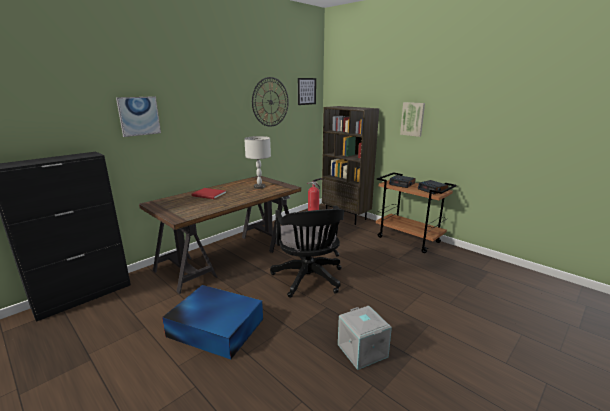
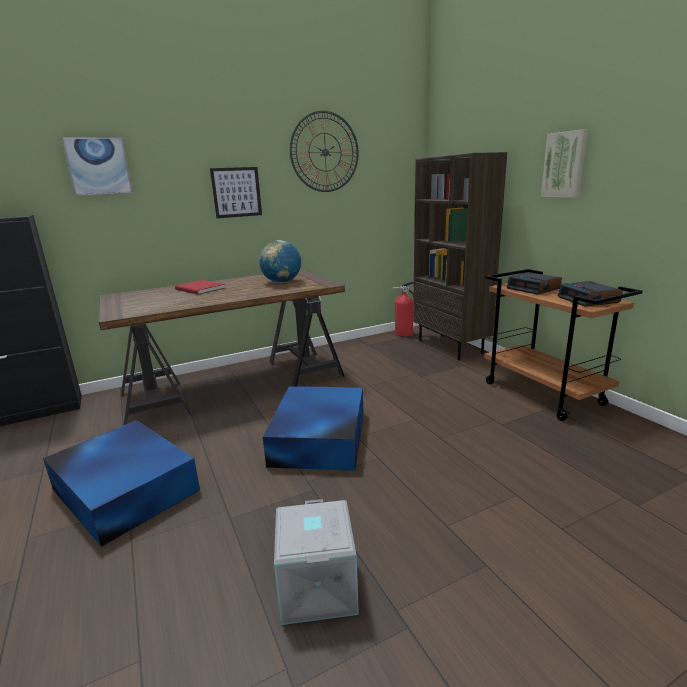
camera: 20 degrees right, 0 degrees up
(259, 187) = (282, 282): grey table lamp -> globe
(306, 91) = (394, 136): picture -> picture (236, 192)
(309, 280) = (318, 438): black office chair -> blue storage box

